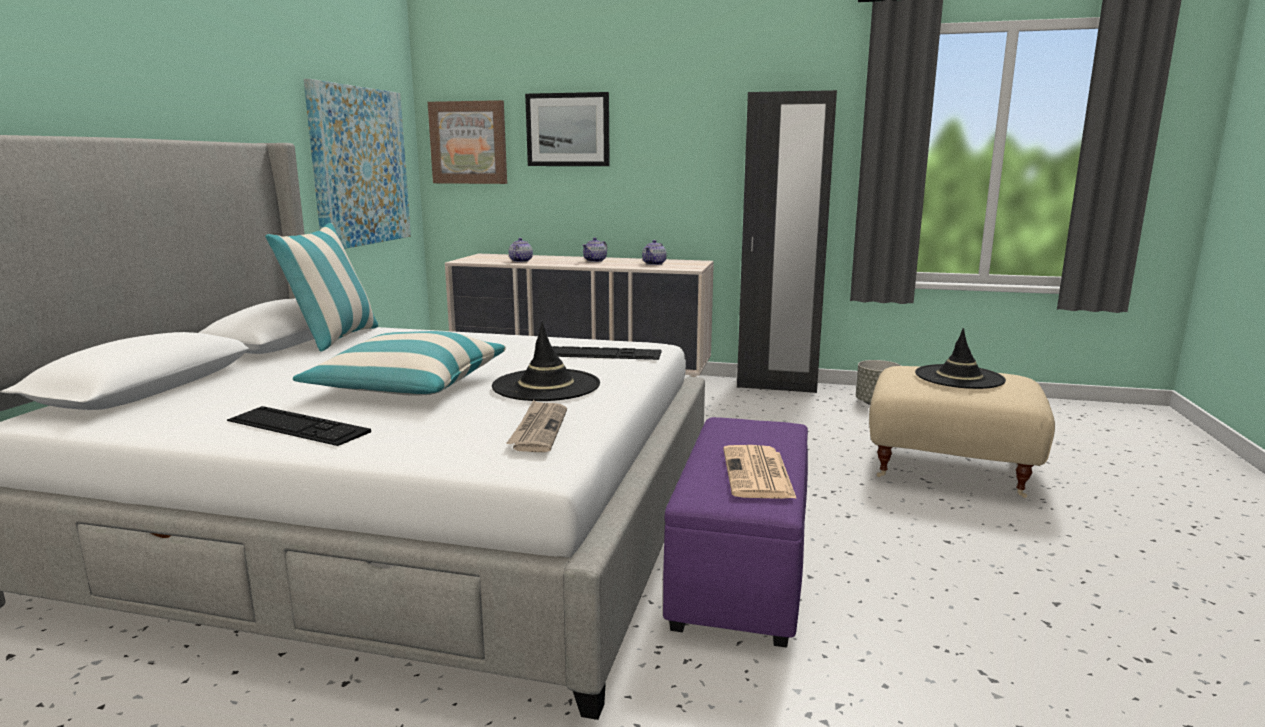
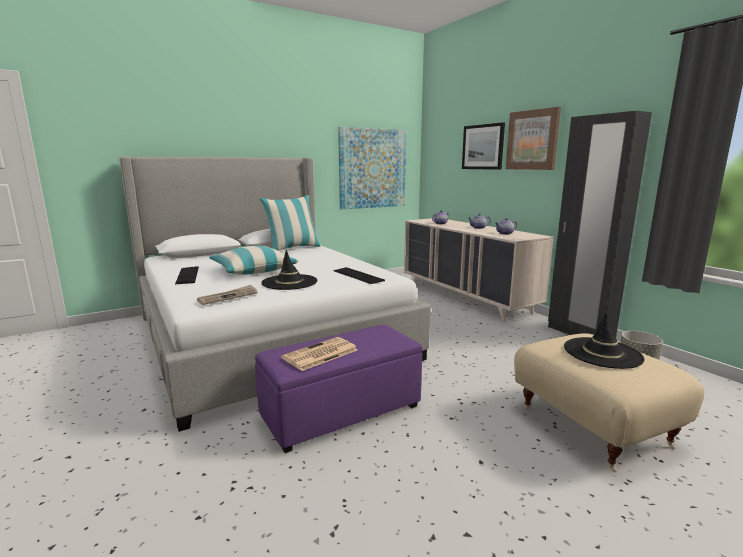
camera: 45 degrees right, 0 degrees up
(468, 143) = (439, 155): picture -> picture (532, 140)

